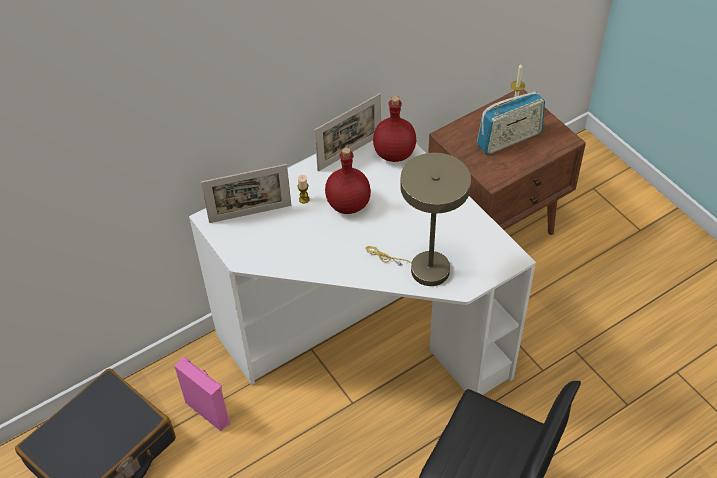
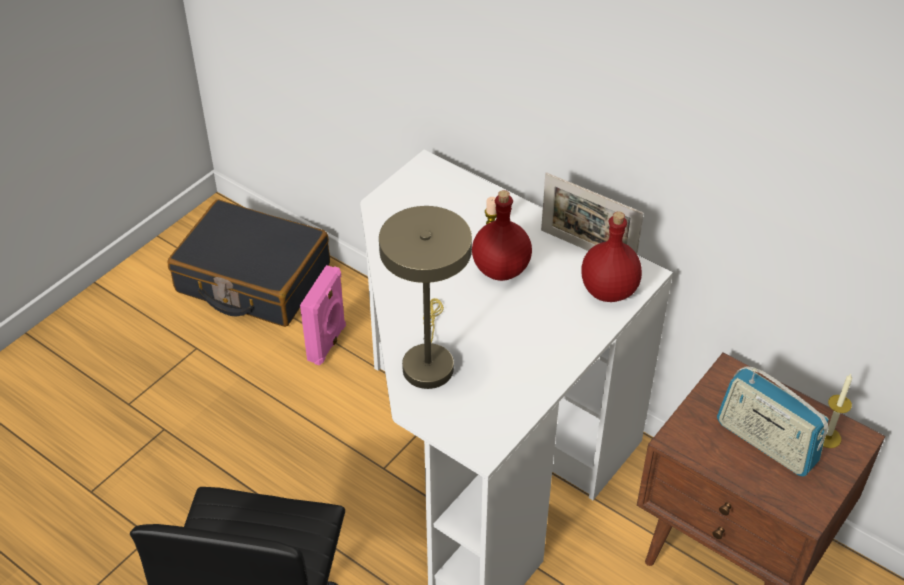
camera: 70 degrees right, 5 degrees down
(250, 214) = (448, 193): picture frame -> none

